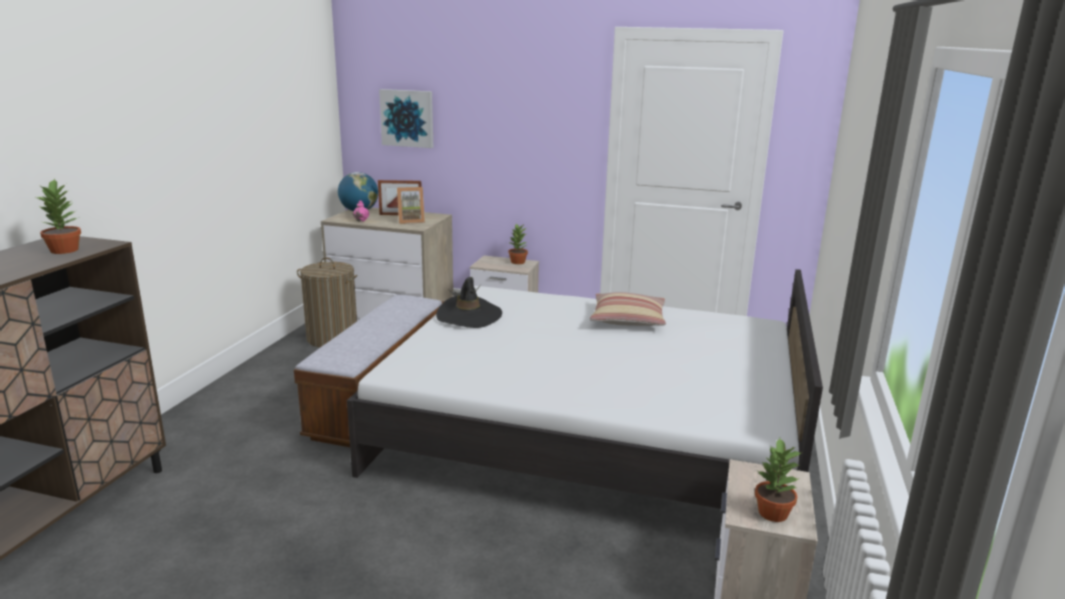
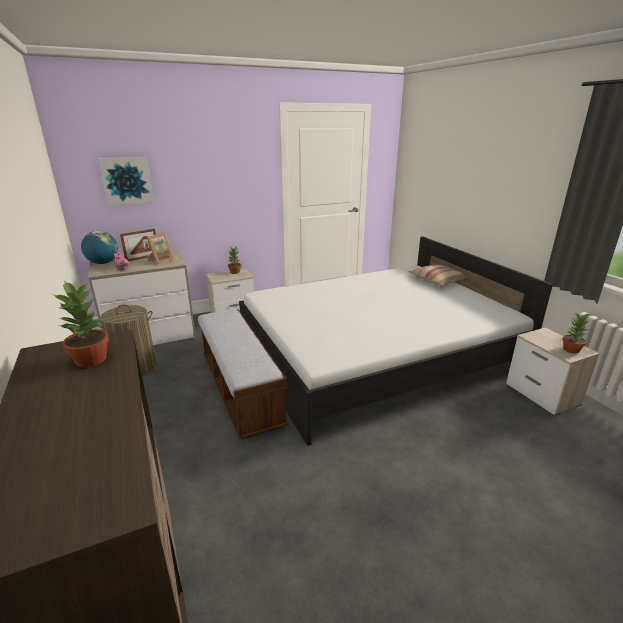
camera: 40 degrees left, 5 degrees up
(469, 316) = (289, 311): black hat -> none
(628, 319) = (364, 285): pillow -> pillow (438, 280)

